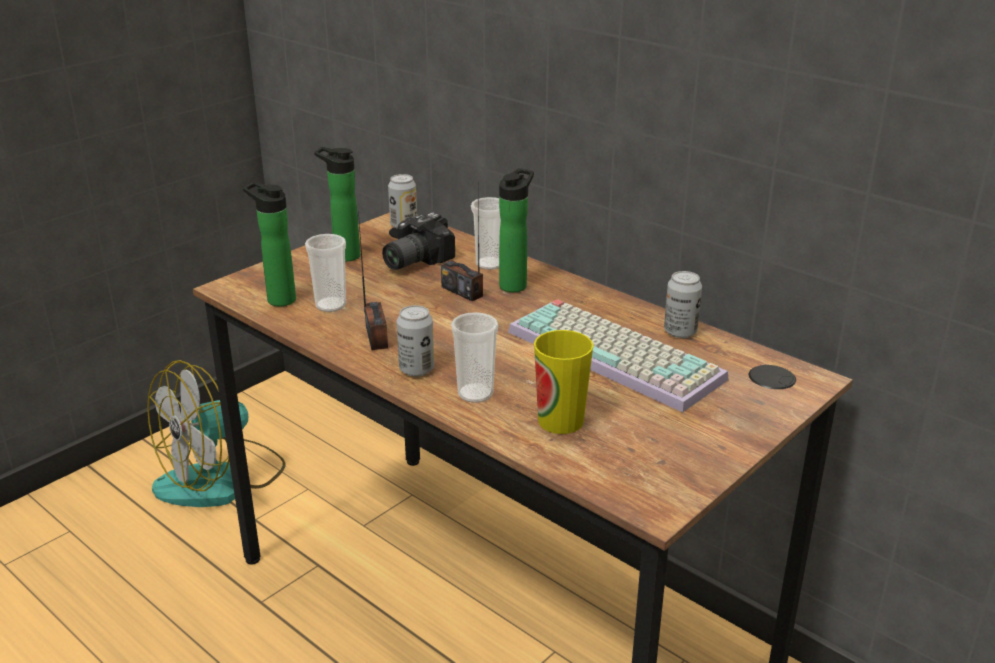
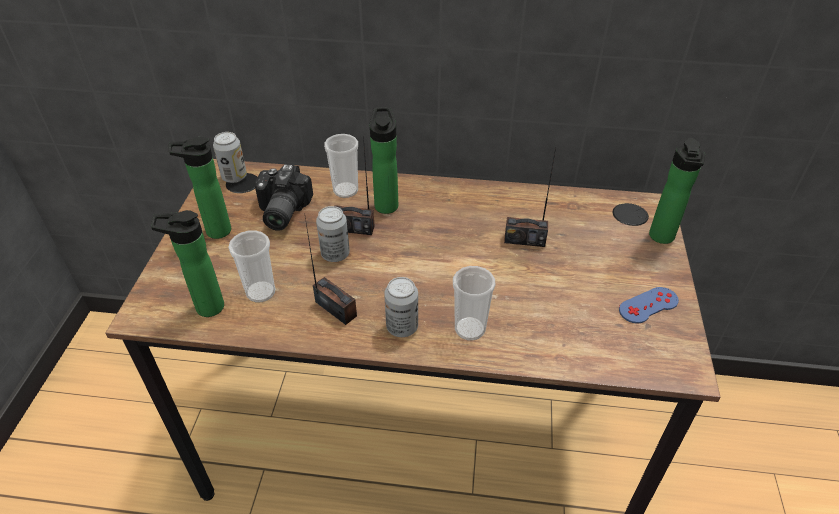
camera: 35 degrees left, 15 degrees up
(221, 479) = (119, 438): fan -> none
(560, 421) = (552, 323): cup -> none
(618, 354) = (524, 240): keyboard -> radio
(680, 332) = (540, 200): can -> can (335, 254)
(685, 448) = (648, 305): none -> blue game controller
(780, 406) = (661, 238): none -> bottle

